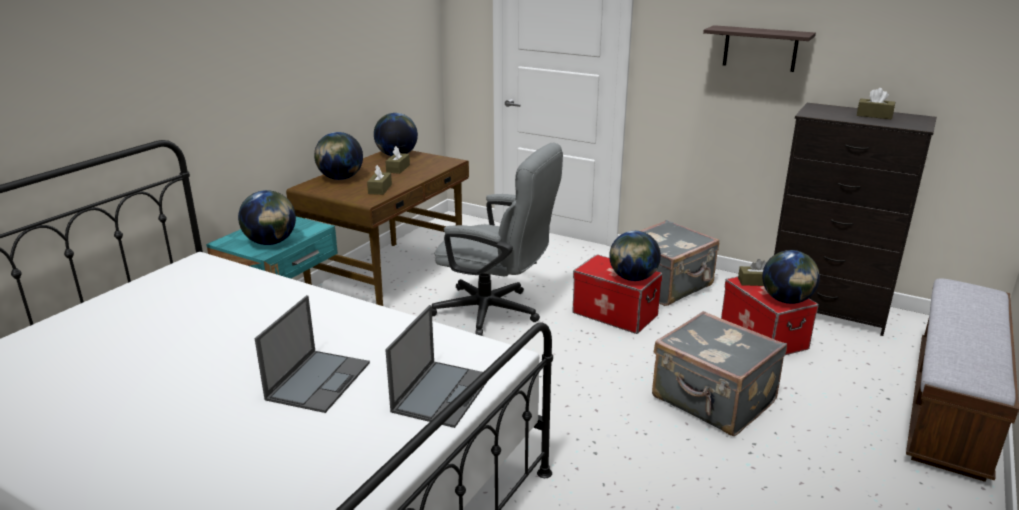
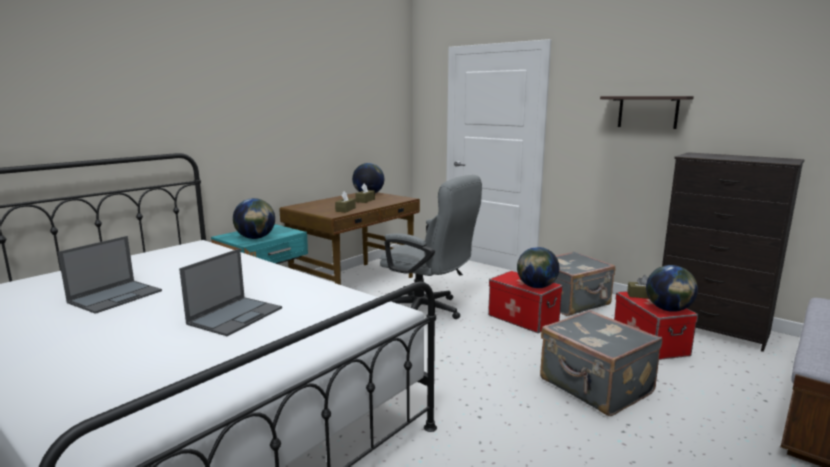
camera: 10 degrees right, 10 degrees down
(340, 178) = (321, 203): globe -> none
(442, 392) = (329, 331): laptop -> laptop (116, 296)
(874, 115) = (746, 157): brown tissue box -> none

